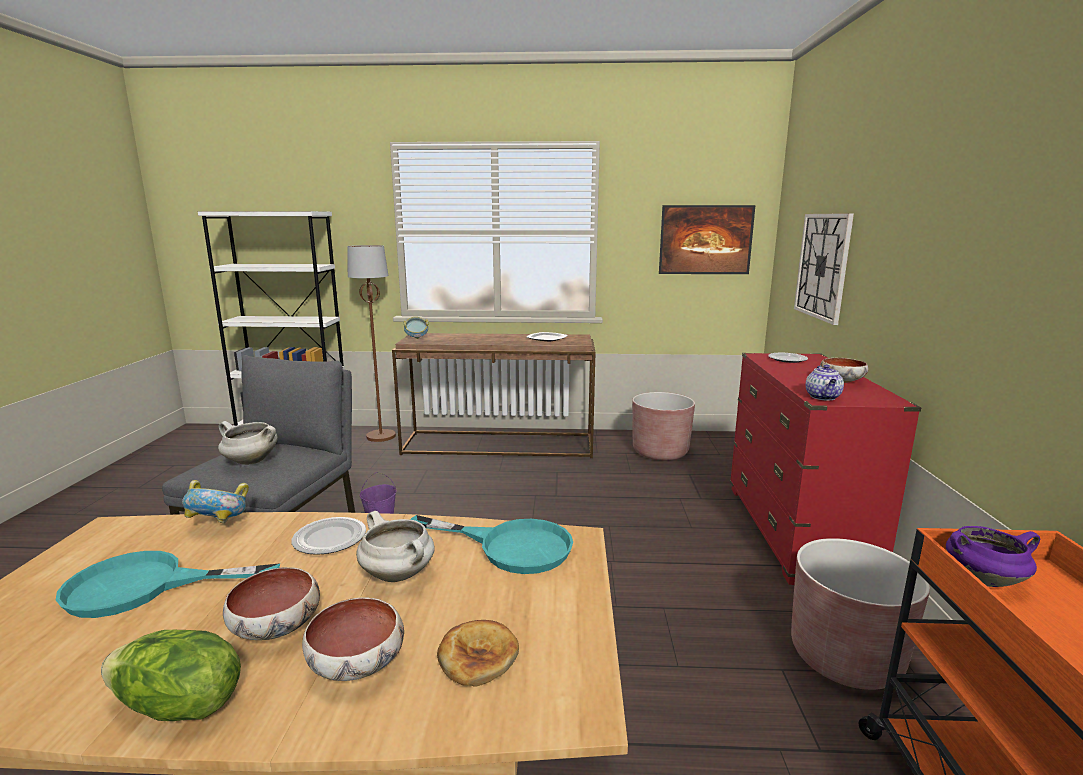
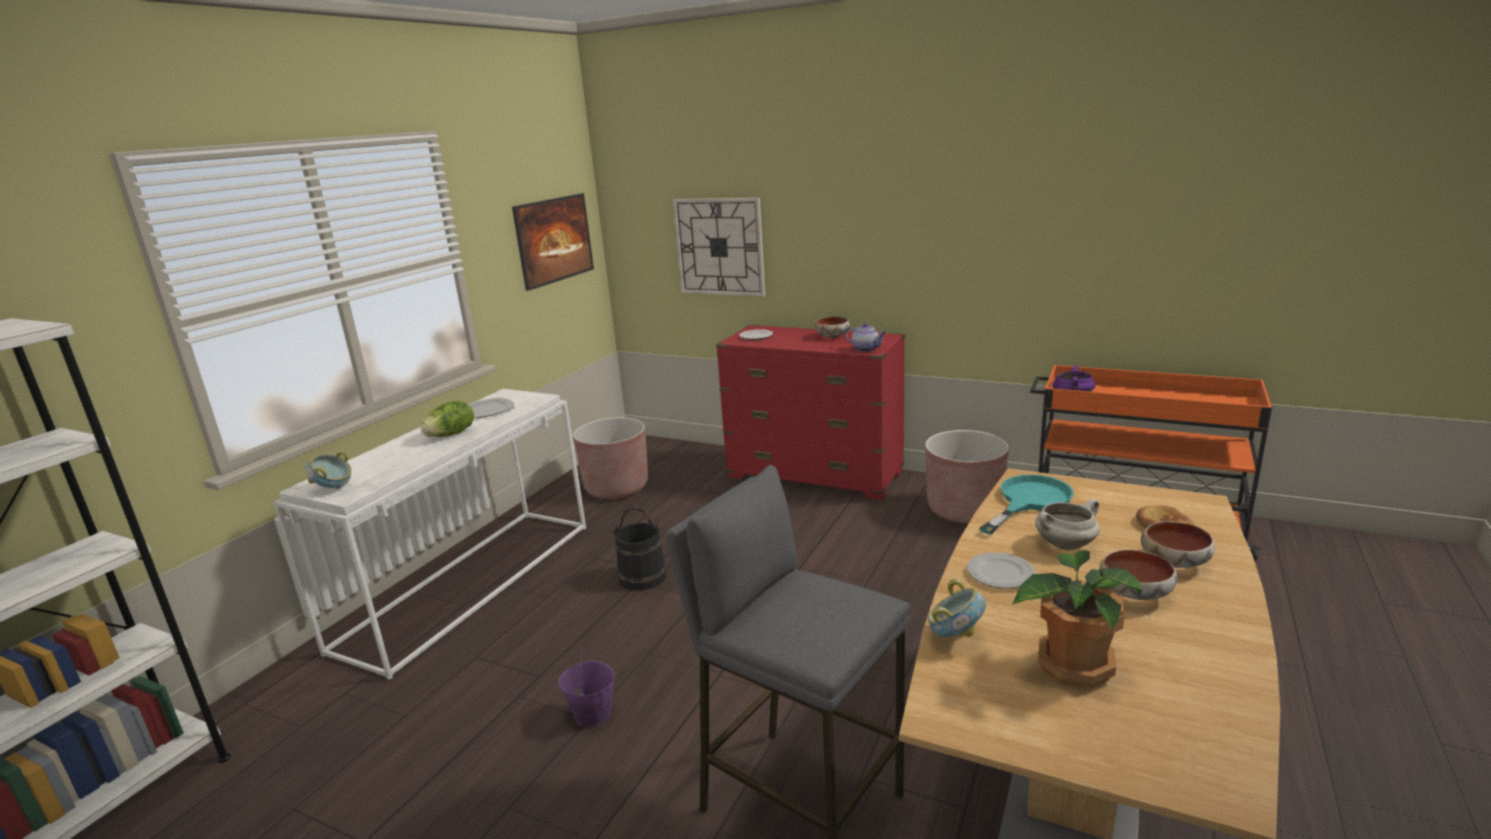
camera: 65 degrees left, 5 degrees up
(145, 586) = (1071, 665): turquoise frying pan -> potted plant
(178, 707) = (1226, 625): lettuce -> lettuce (452, 434)
(250, 462) = (812, 615): white cooking pot -> none
(381, 436) = (281, 694): brown floor lamp -> none
(500, 445) = (469, 583): brown console table -> white console table
(544, 495) = (642, 577): none -> black bucket

